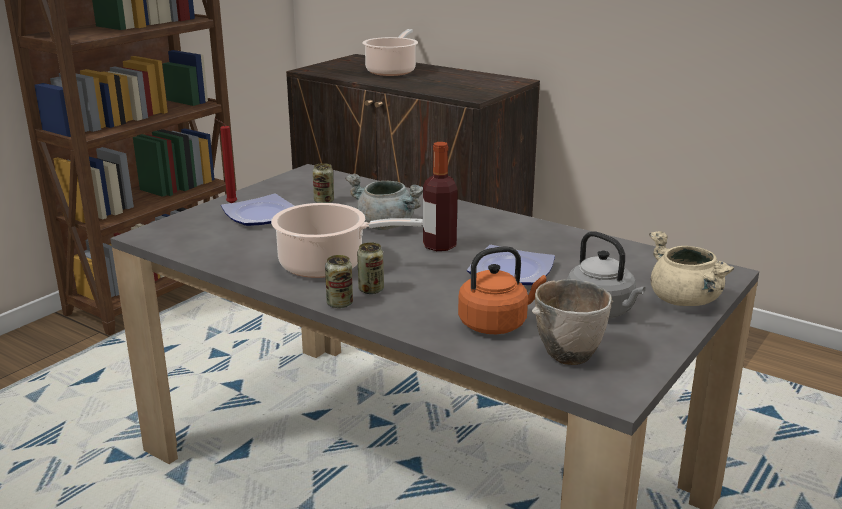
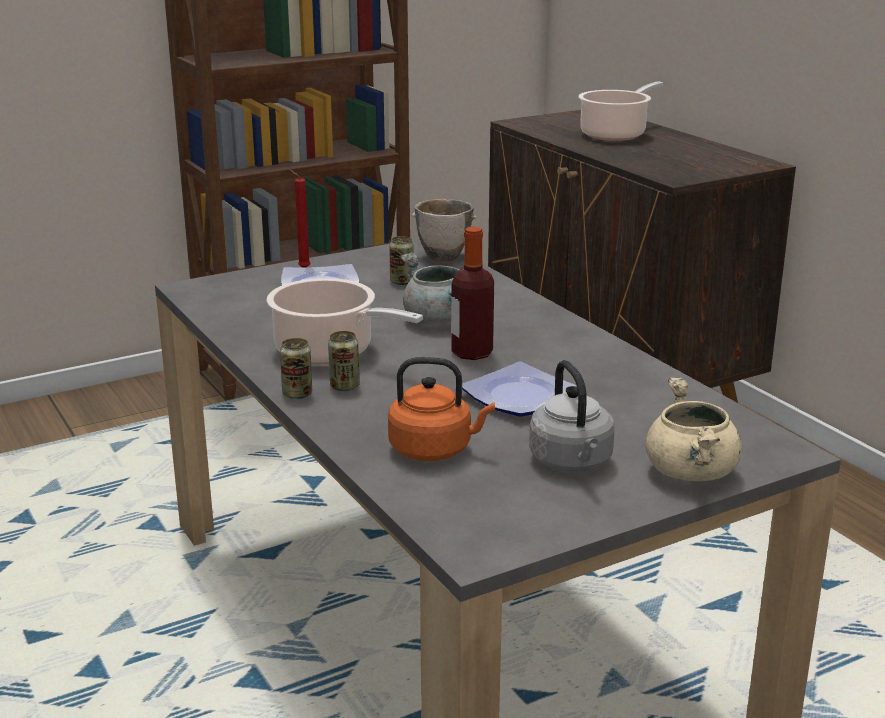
camera: 25 degrees right, 0 degrees up
(571, 356) = (477, 502): bowl -> bowl (445, 257)

